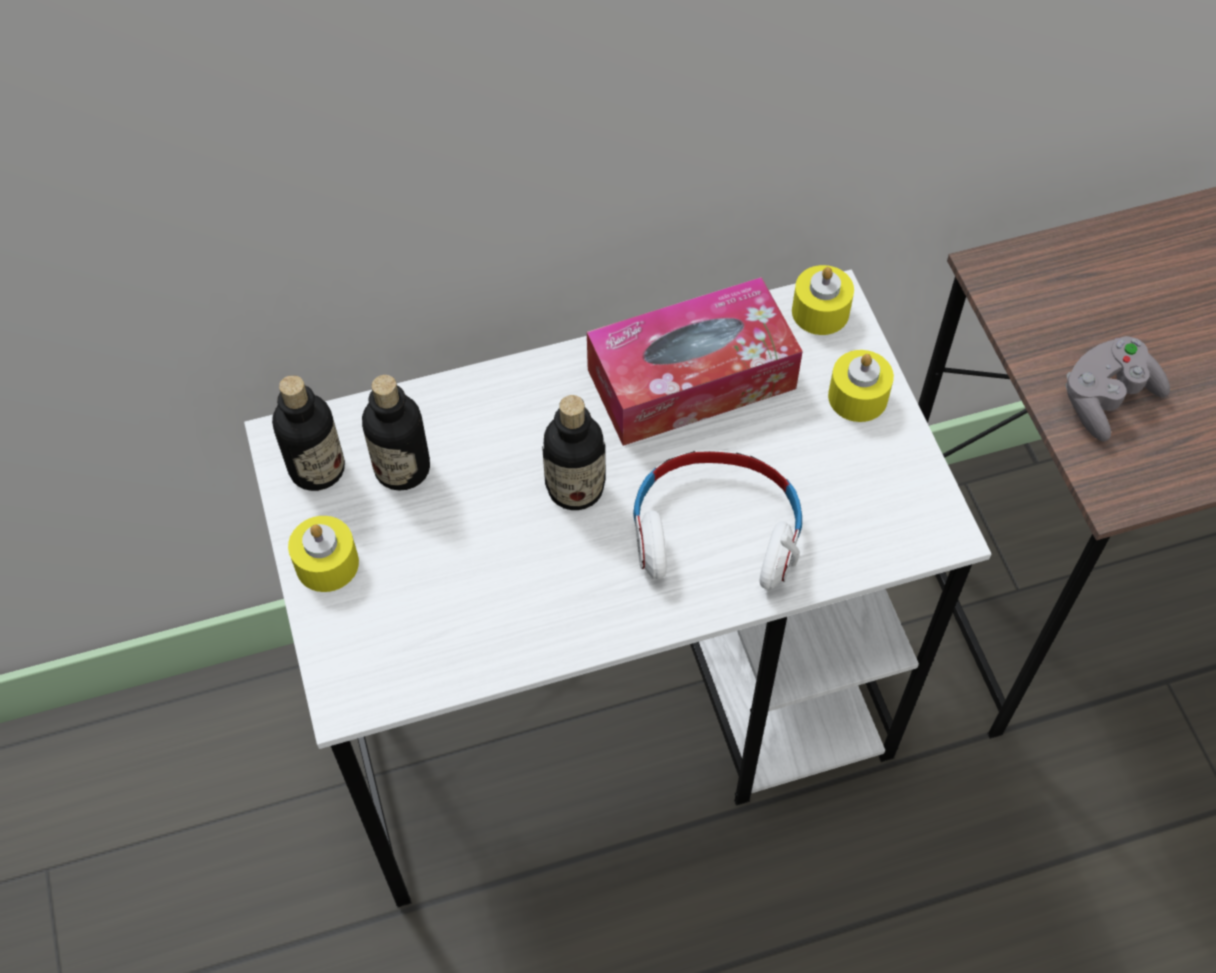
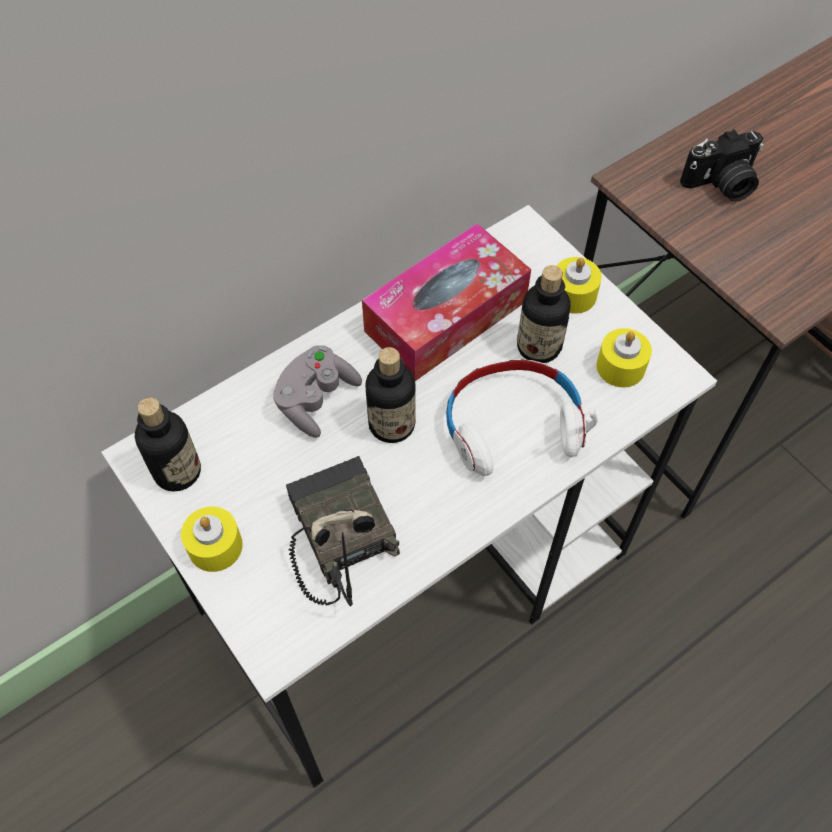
camera: 20 degrees left, 0 degrees up
(402, 468) = (248, 450): bottle -> bottle (538, 347)
(463, 593) = (336, 535): none -> radio
(820, 311) = (519, 240): yellow candle -> yellow candle (620, 367)
(1106, 399) = (745, 247): grey game controller -> grey game controller (316, 399)
(1113, 310) = (721, 184): none -> camera

